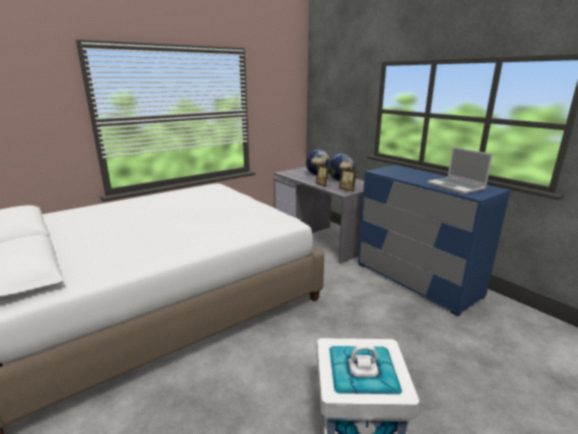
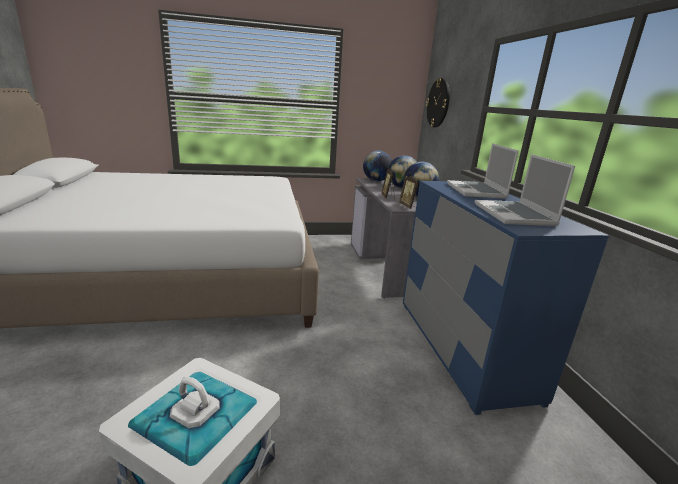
camera: 25 degrees right, 0 degrees up
(292, 172) = (376, 180): none -> globe
(326, 104) = (438, 103): none -> wall clock
(409, 173) = (476, 191): none -> laptop

